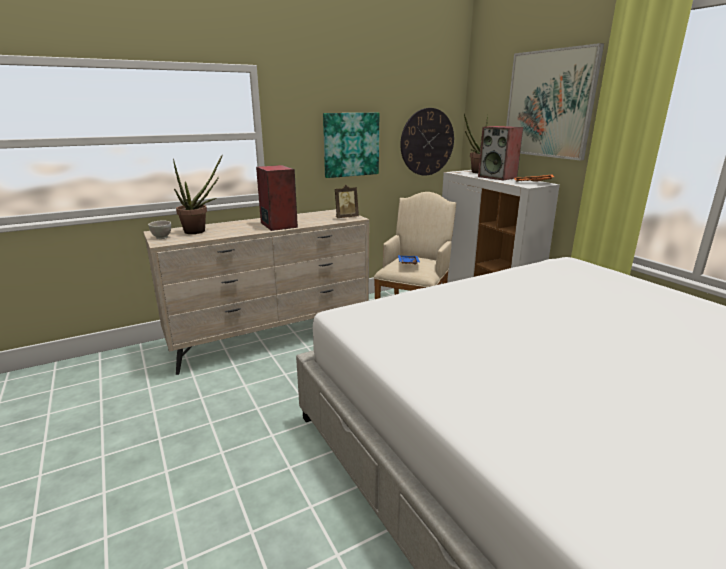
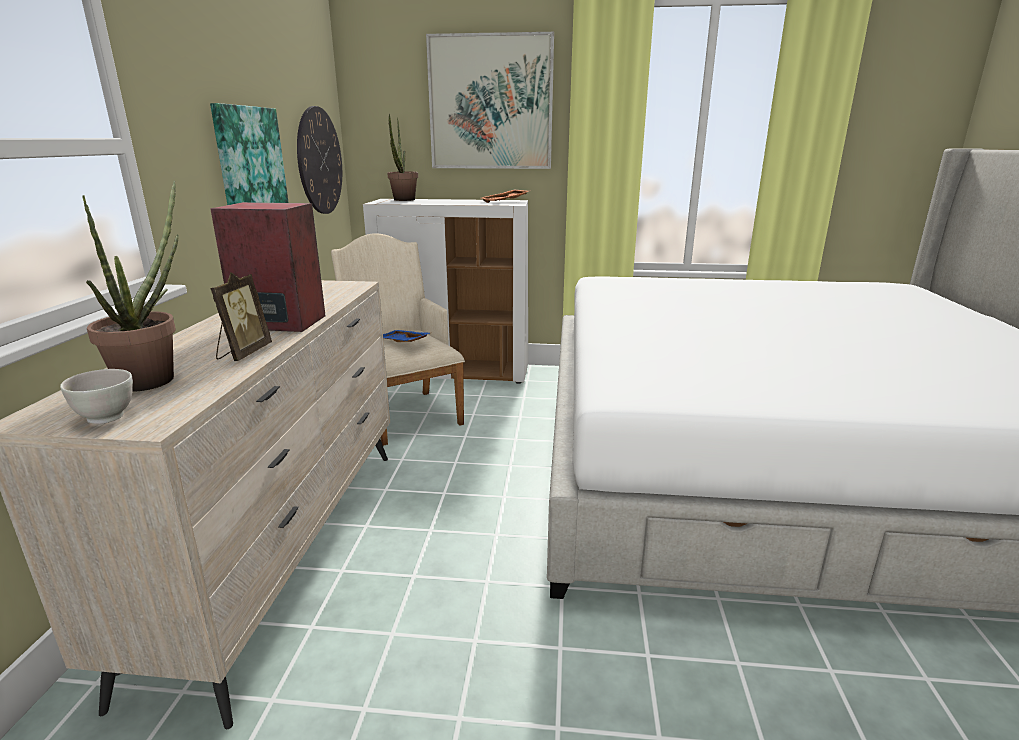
camera: 55 degrees left, 0 degrees up
(346, 217) = (341, 287): picture frame -> picture frame (243, 353)
(498, 177) = (449, 201): speaker -> none

